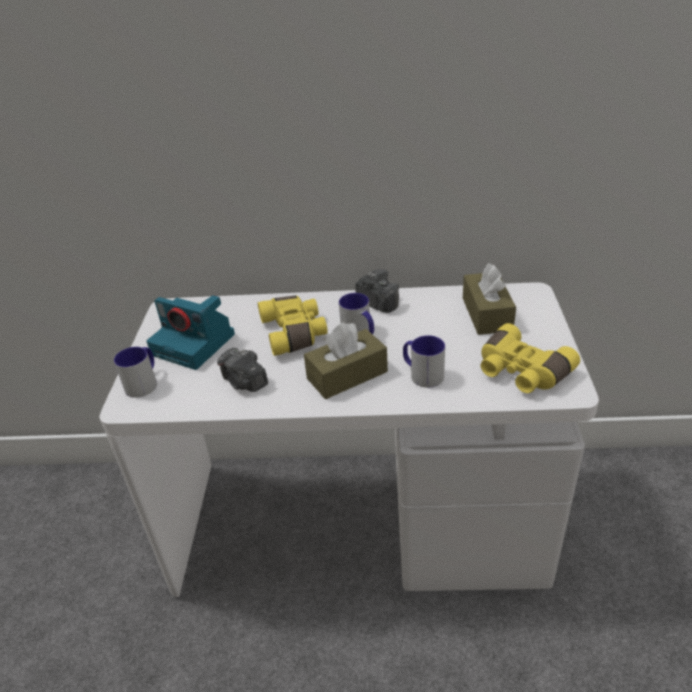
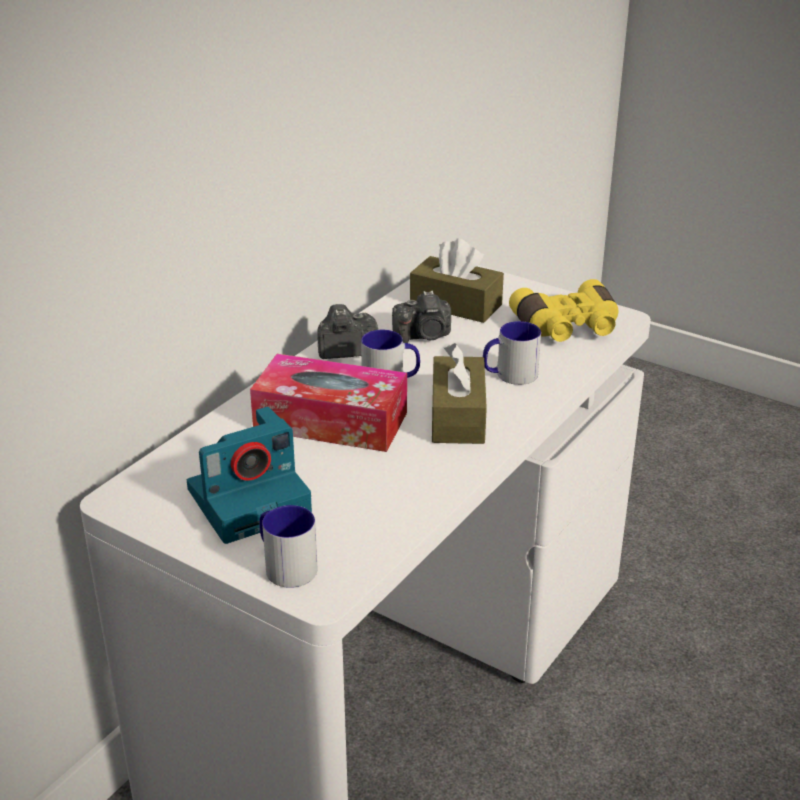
camera: 60 degrees left, 5 degrees down
(244, 382) = (385, 486): camera -> camera (424, 336)
(295, 333) = (331, 421): yellow binoculars -> tissue box

